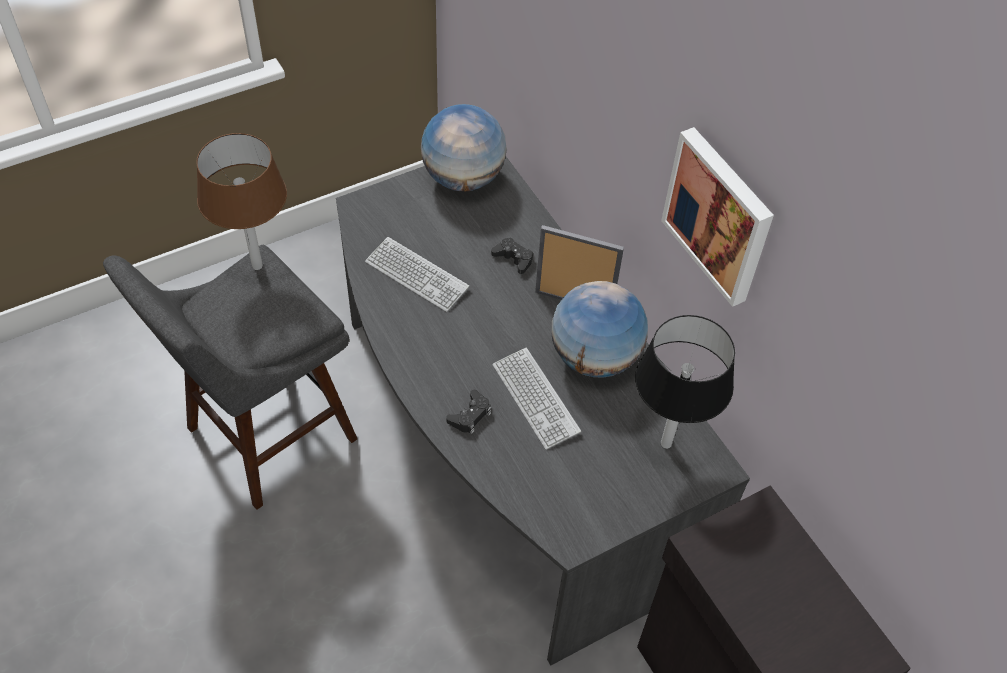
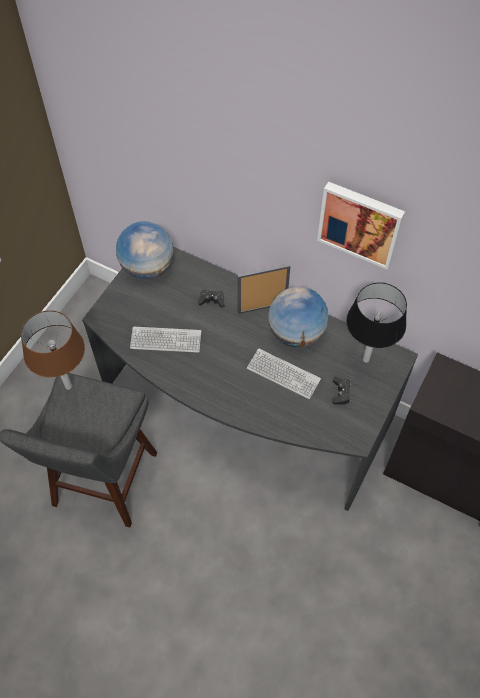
camera: 30 degrees left, 5 degrees up
(470, 415) = (256, 404): black game controller -> black game controller (341, 393)

